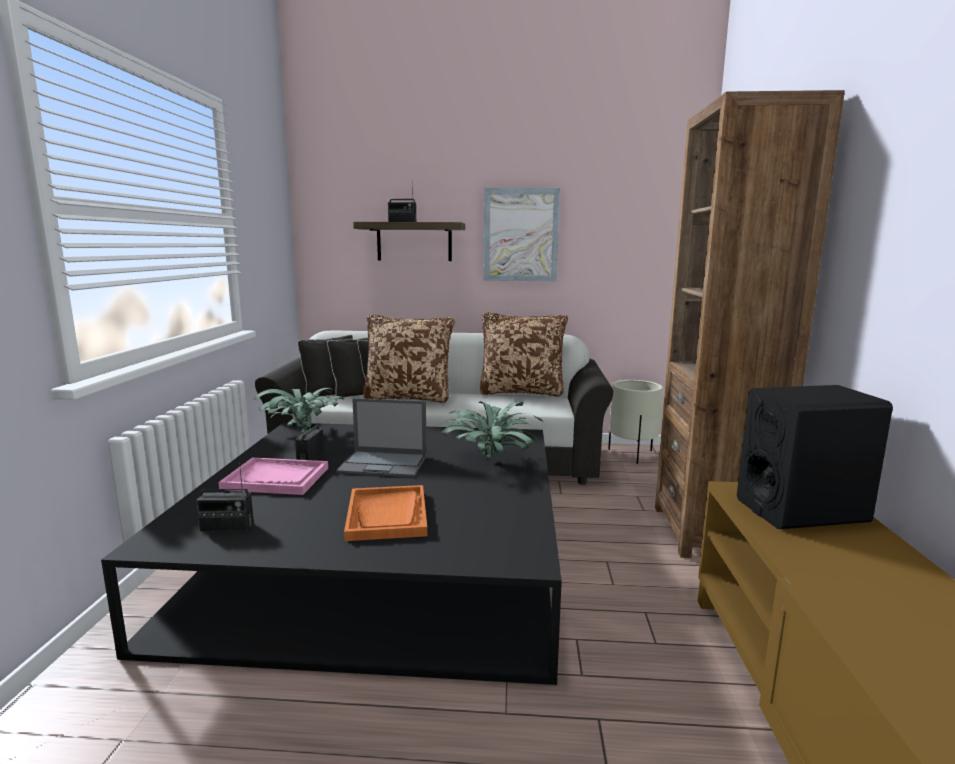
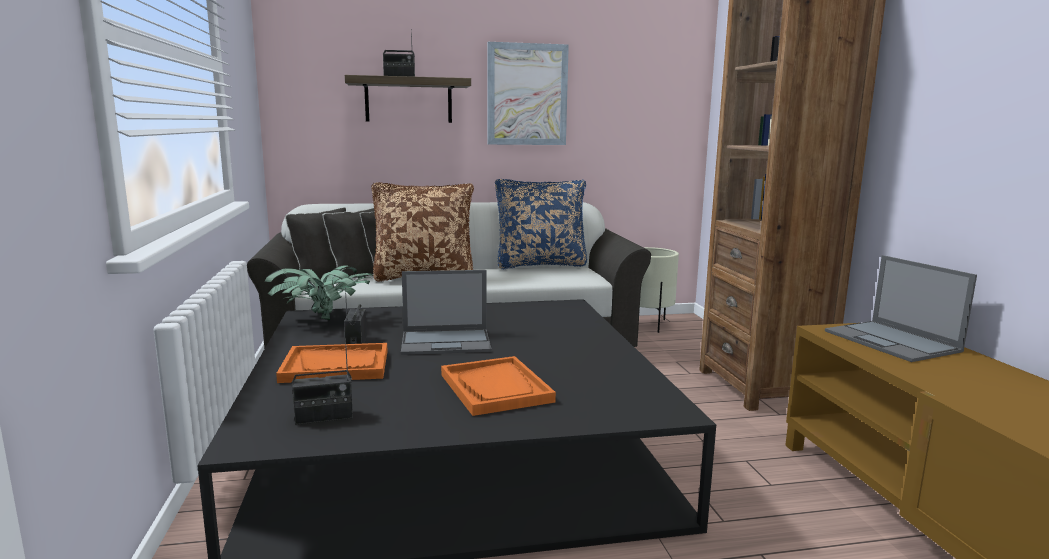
camera: 15 degrees left, 0 degrees up
(276, 478) = (336, 366): pink tray -> orange tray
(492, 461) = (559, 331): potted plant -> none
(522, 394) = (541, 266): brown pillow -> blue pillow
(801, 511) = (892, 341): black speaker -> laptop

